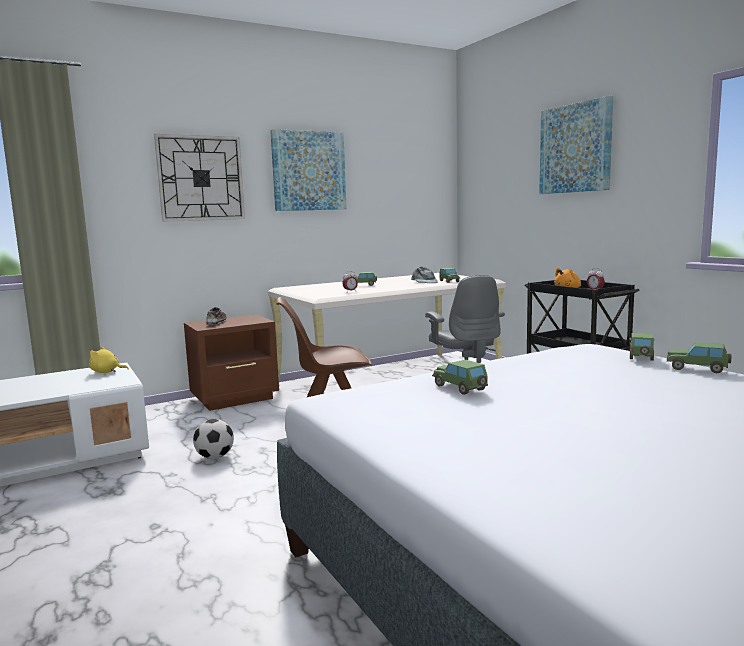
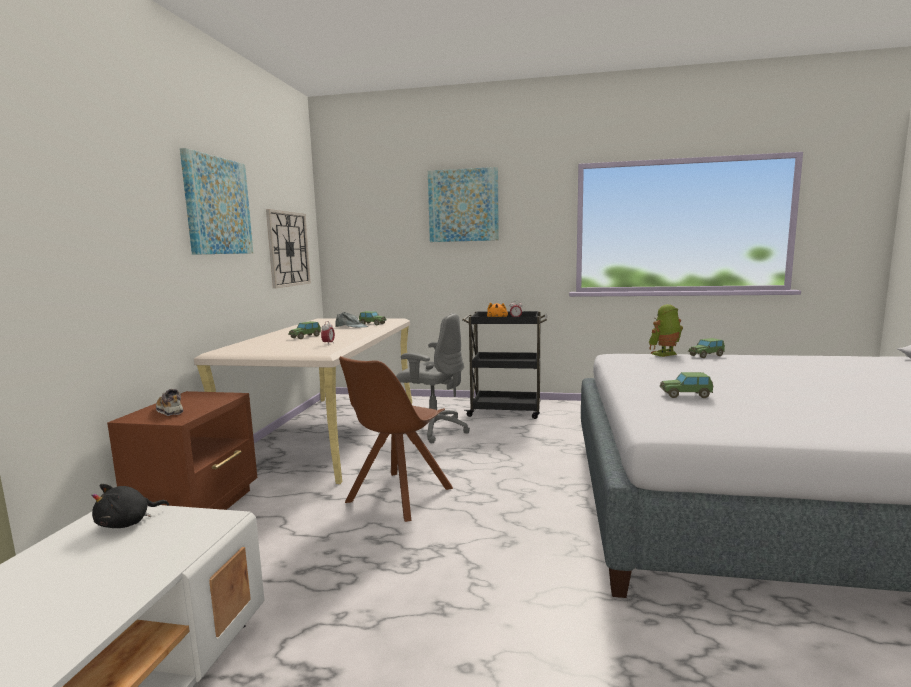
camera: 50 degrees left, 0 degrees up
(106, 372) = (127, 523): yellow plush toy -> black plush toy
(201, 178) = (109, 205): wall clock -> wall clock (288, 249)
(215, 457) = (342, 572): football -> none
(641, 356) = (665, 354): toy car -> toy robot

